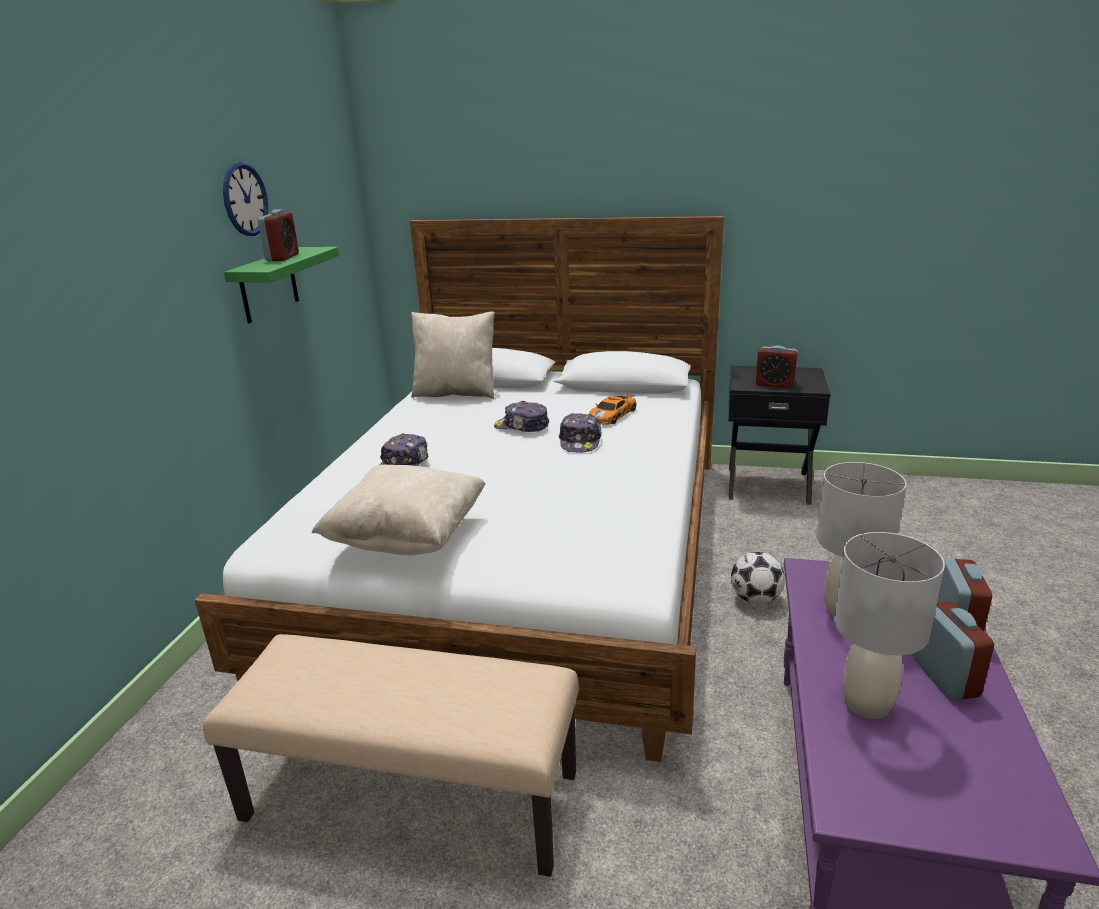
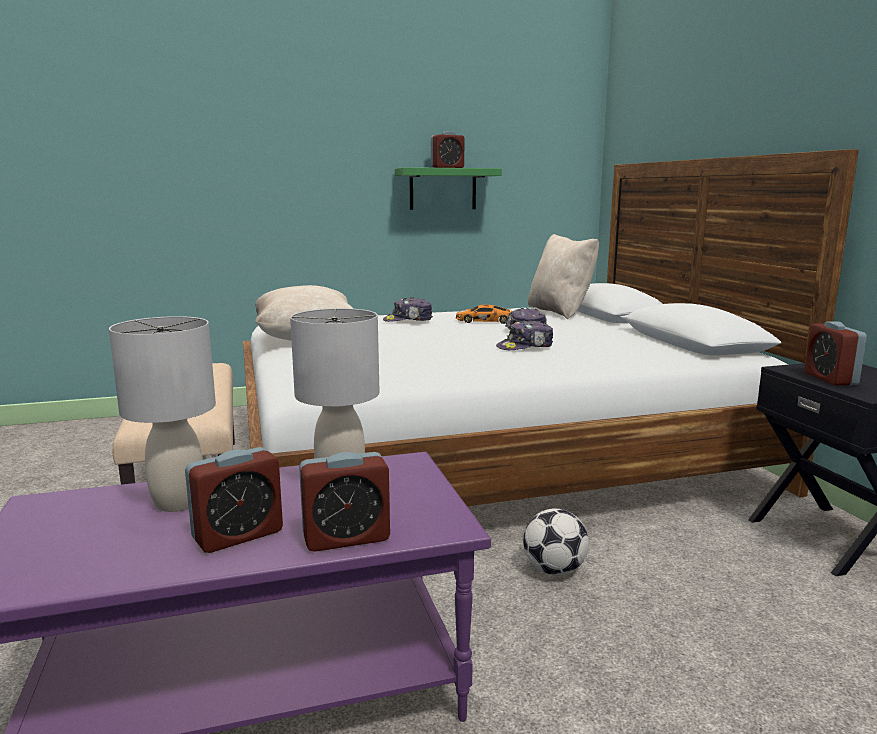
camera: 60 degrees right, 10 degrees down
(245, 199) = (435, 124): wall clock -> none
(613, 415) = (604, 347): toy car -> toy car (486, 321)

